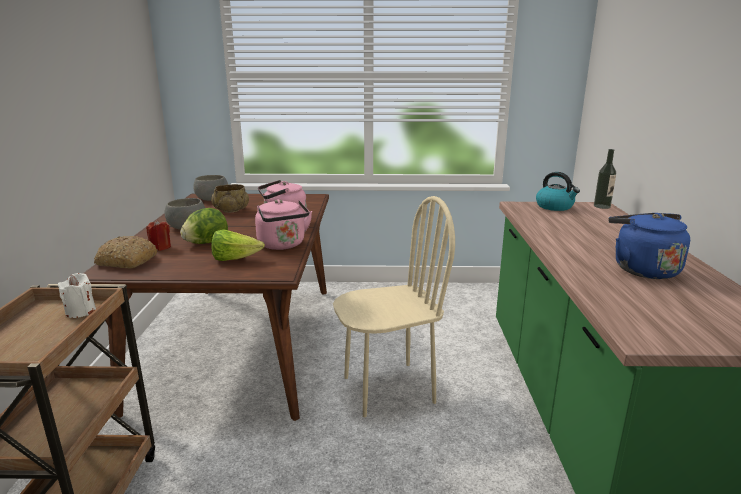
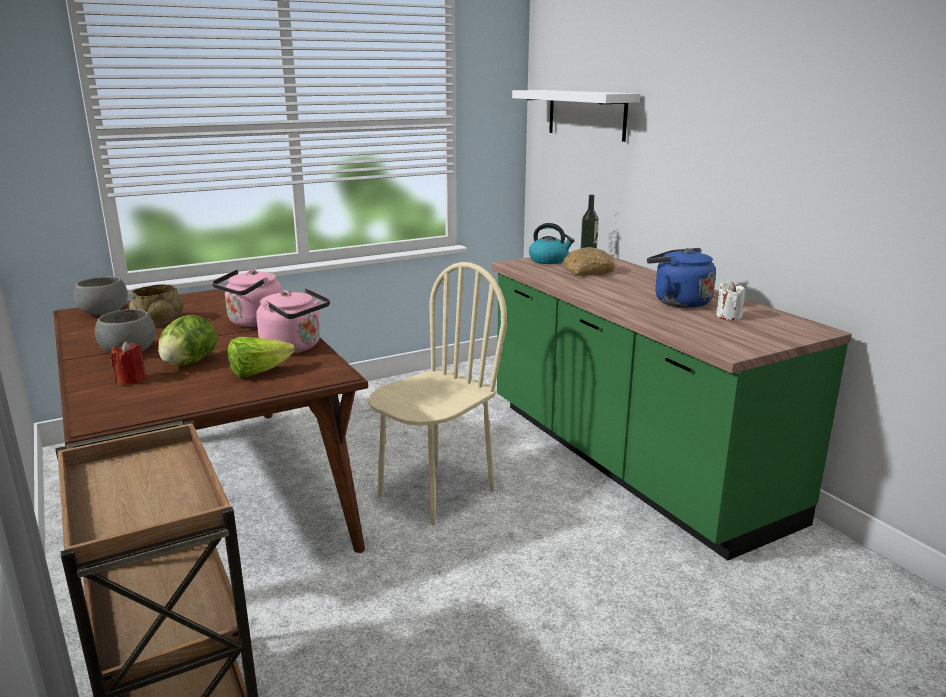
camera: 30 degrees left, 0 degrees up
(80, 311) = (160, 461): white candle -> white candle (728, 316)
(126, 261) = (110, 403): bread -> bread (587, 271)
(627, 71) = (586, 114): none -> white shelf

